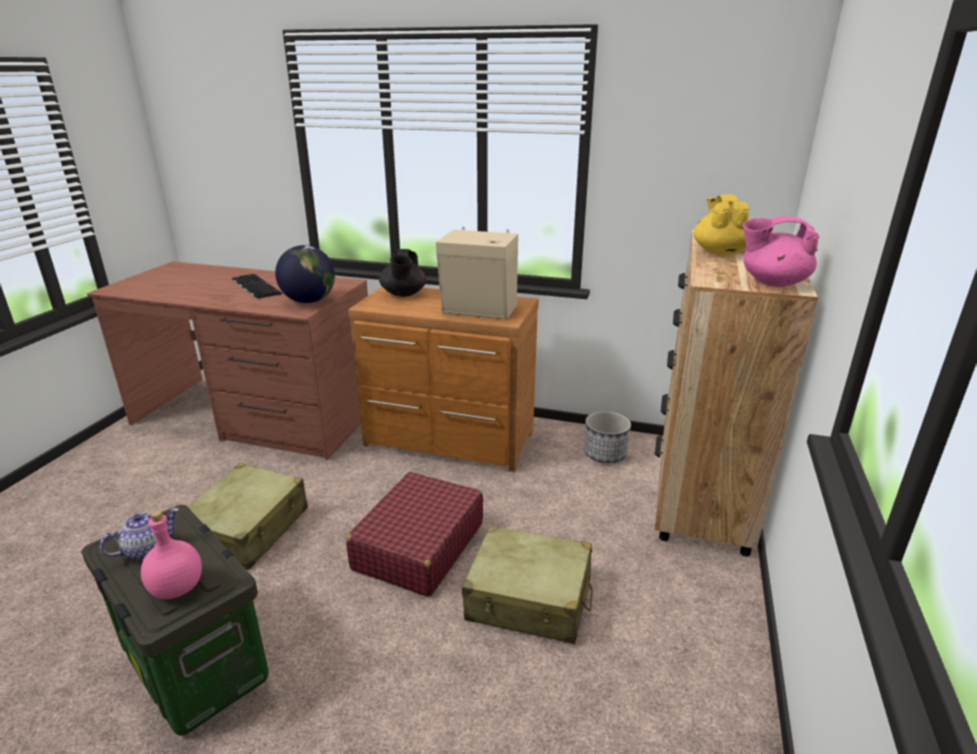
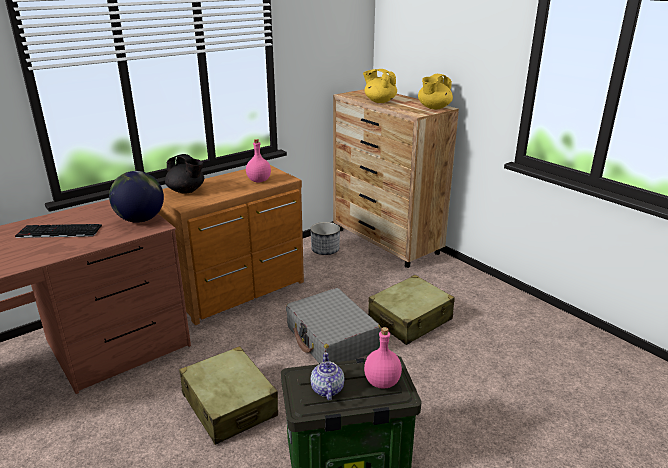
camera: 55 degrees left, 0 degrees up
(418, 546) = (332, 339): red suitcase -> grey suitcase
(480, 310) = (259, 180): beige speaker -> pink bottle
(772, 283) = (433, 108): pink teapot -> yellow teapot

